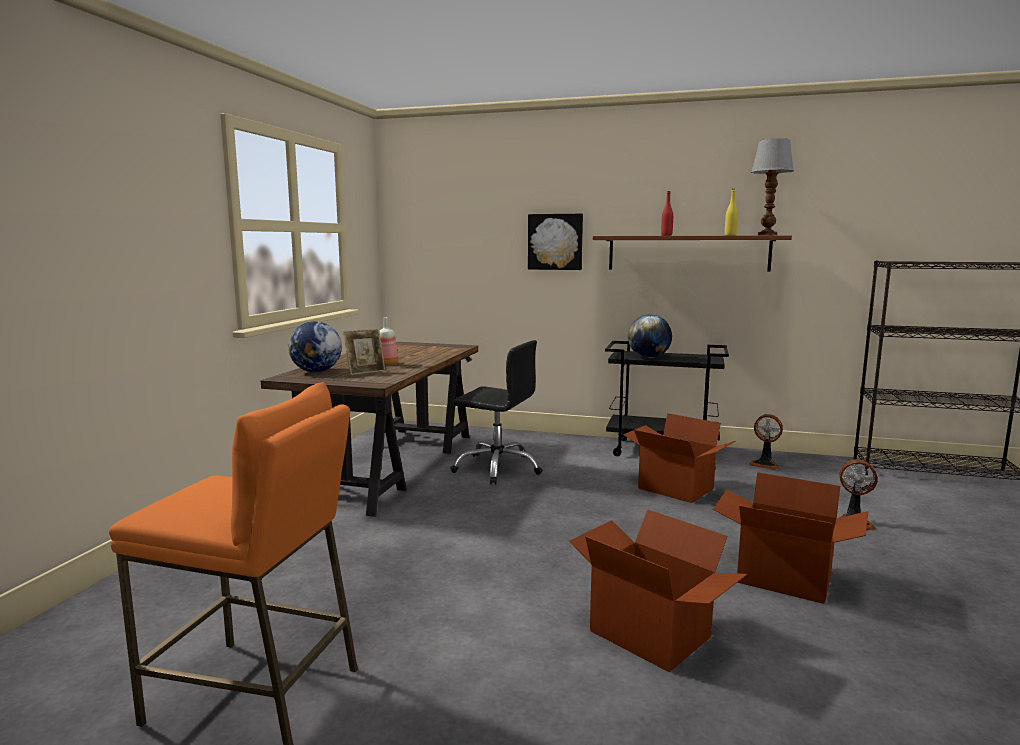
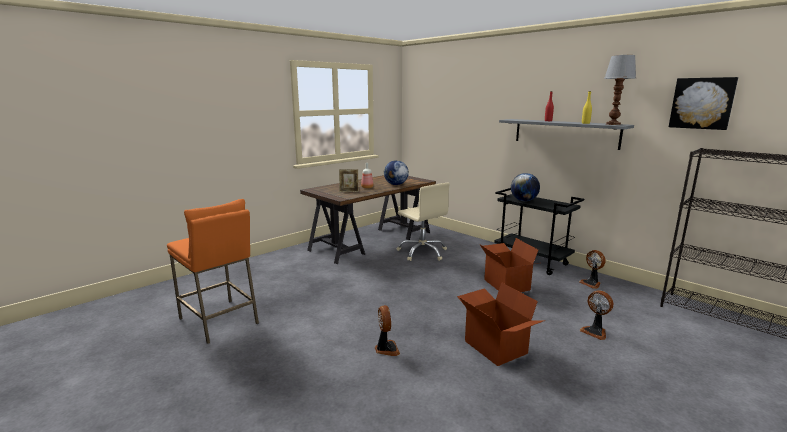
camera: 30 degrees right, 5 degrees up
(316, 371) = (329, 188): globe -> globe (395, 184)
(497, 468) = (422, 252): black office chair -> beige office chair
(555, 242) = (487, 121): picture -> picture (702, 103)
(651, 633) = (386, 349): cardboard box -> fan
(688, 253) = (565, 133): brown shelf -> grey shelf

